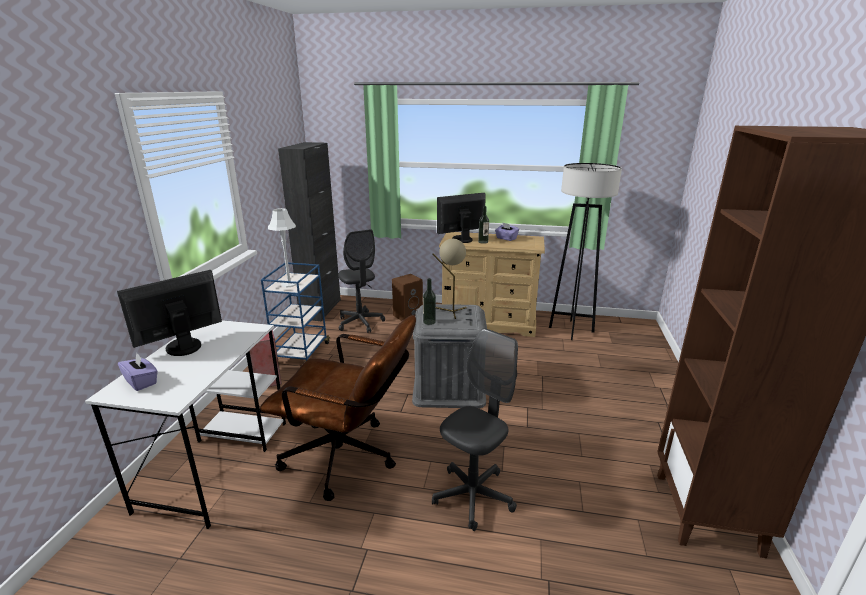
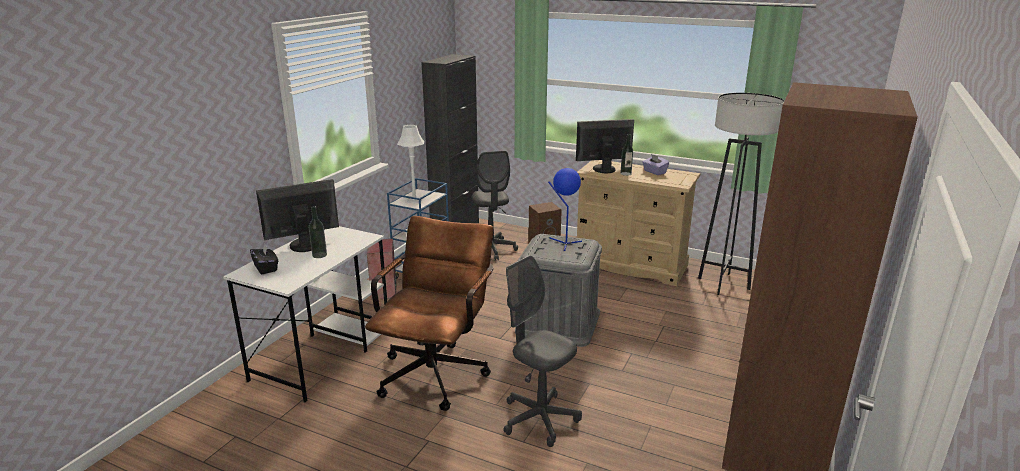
camera: 15 degrees right, 0 degrees up
(141, 382) = (266, 268): purple tissue box -> black tissue box
(349, 459) = (437, 370): brown office chair -> brown office chair turned 105 degrees counterclockwise
(429, 322) = (536, 251): bottle -> bottle (319, 255)
(450, 311) = (563, 243): beige table lamp -> blue table lamp
(473, 496) = (539, 419): grey office chair -> grey office chair turned 105 degrees counterclockwise

